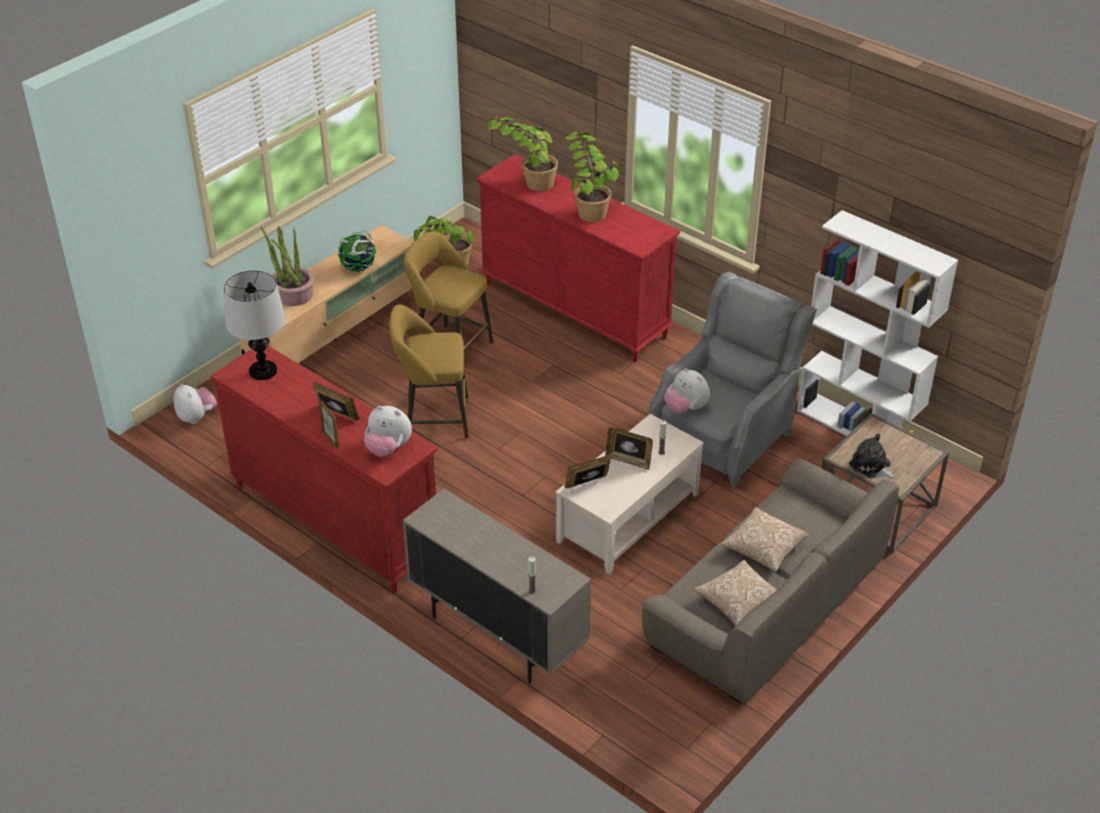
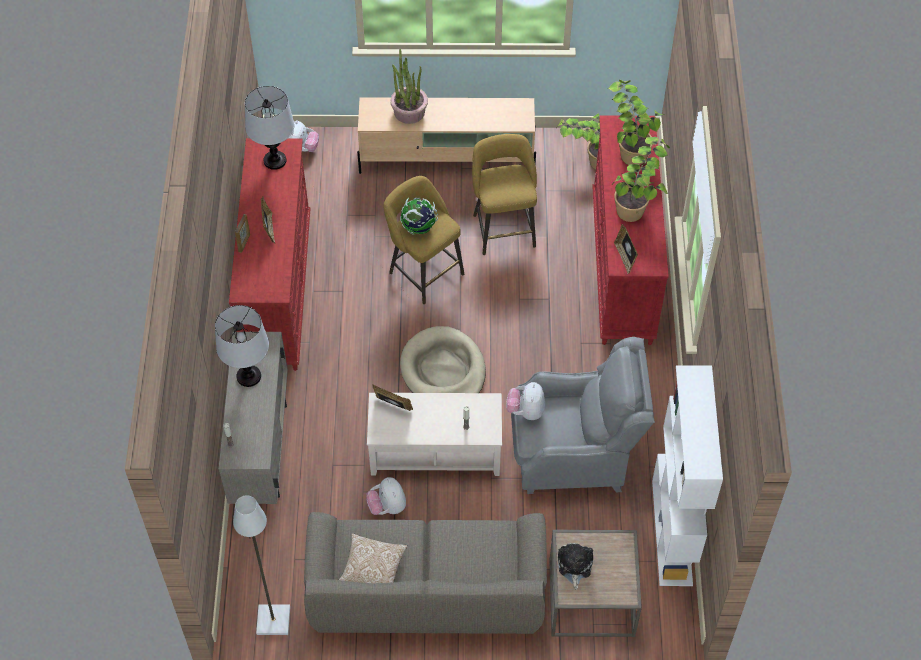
camera: 50 degrees right, 15 degrees up
(359, 268) = (473, 123): globe -> globe (419, 227)
(388, 448) = (263, 278): plush toy -> plush toy (387, 506)
(468, 536) = (249, 376): none -> table lamp
(551, 466) = (443, 370): none -> beige dog bed
(628, 460) = (439, 413): picture frame -> picture frame (625, 258)
(697, 734) = (272, 621): none -> grey floor lamp
(763, 548) = (439, 550): pillow -> none

